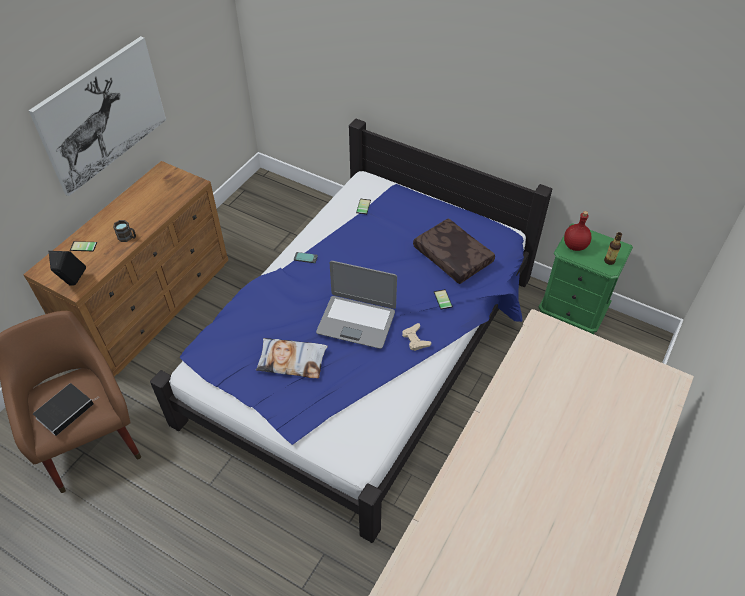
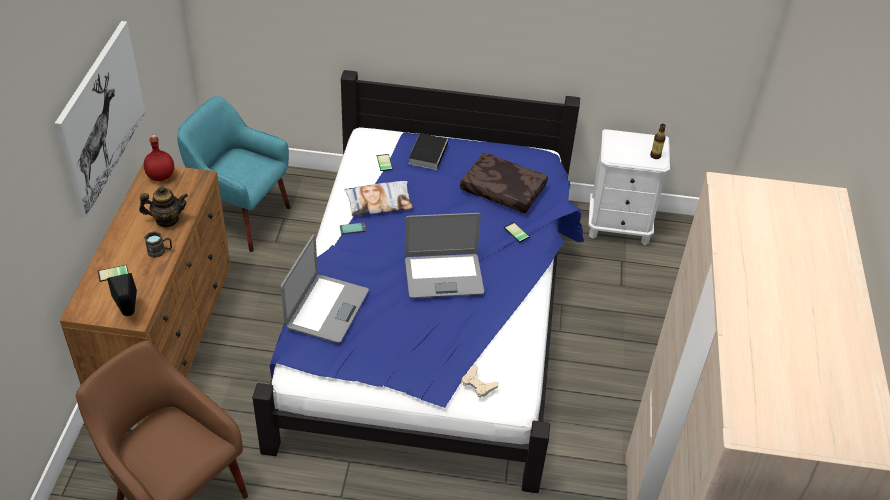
camera: 25 degrees left, 5 degrees down
(66, 409) = (171, 454): book -> book (428, 153)
(149, 212) = (167, 220): none -> teapot
(244, 323) = (326, 309): none -> laptop
(258, 223) = (241, 217): none -> turquoise armchair
(292, 360) = (398, 331): pillow -> pillow (379, 202)
(415, 339) = (510, 277): beige game controller -> beige game controller (478, 384)
(571, 315) = (619, 226): green nightstand -> white nightstand
(575, 246) = (618, 149): red bottle -> red bottle (161, 176)

